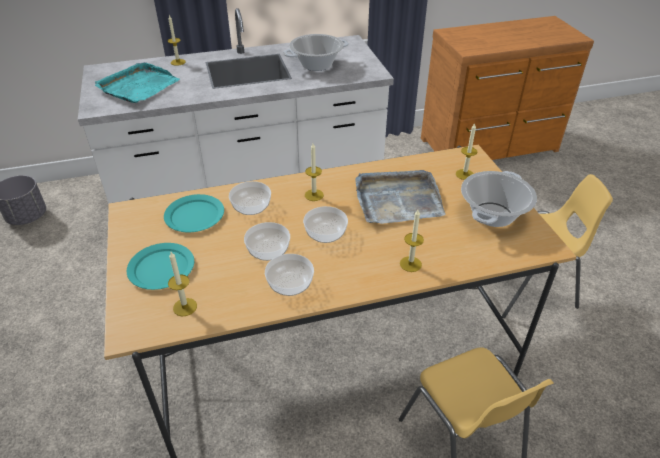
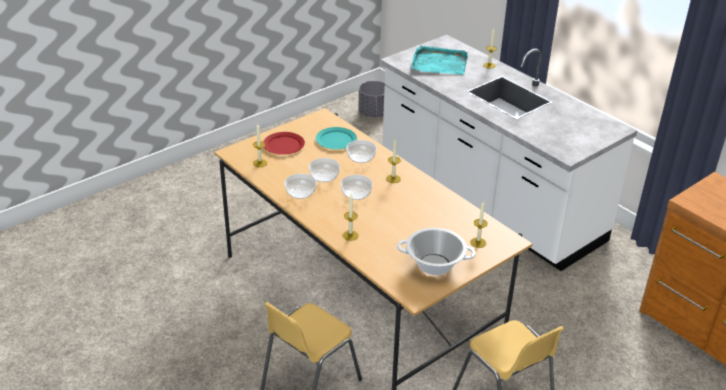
camera: 65 degrees right, 5 degrees down
(162, 268) = (284, 145): turquoise plate -> red plate
(316, 64) = (552, 123): cooking pot -> none
(397, 200) = (417, 216): grey tray -> none

